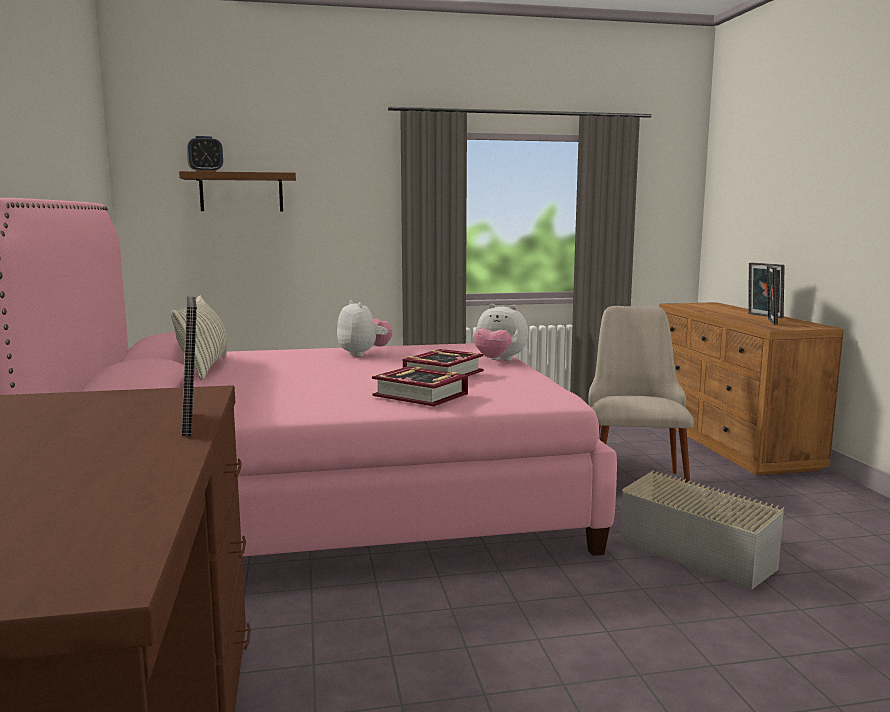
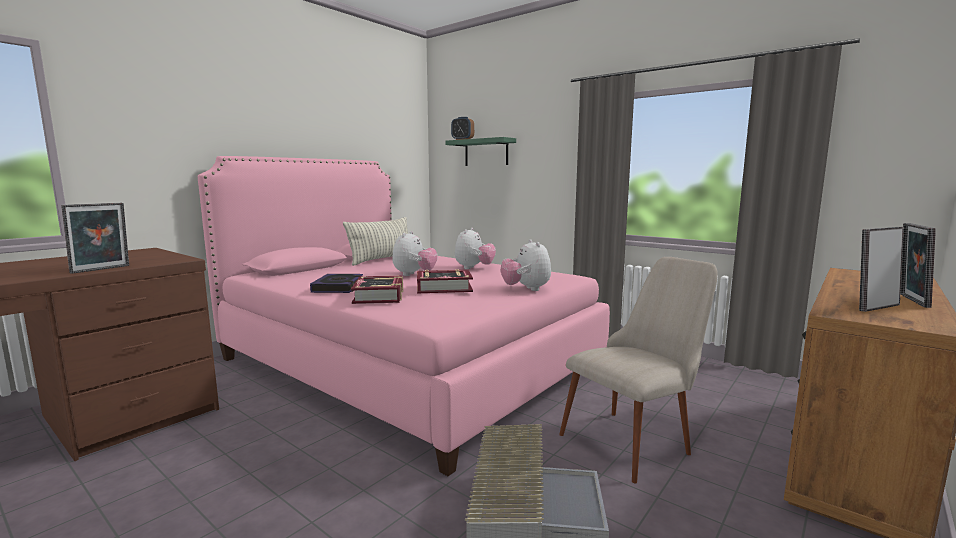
camera: 50 degrees right, 0 degrees up
(241, 192) = (486, 152): brown shelf -> green shelf
(328, 401) = (338, 287): none -> book
(340, 372) = (414, 274): none -> plush toy

